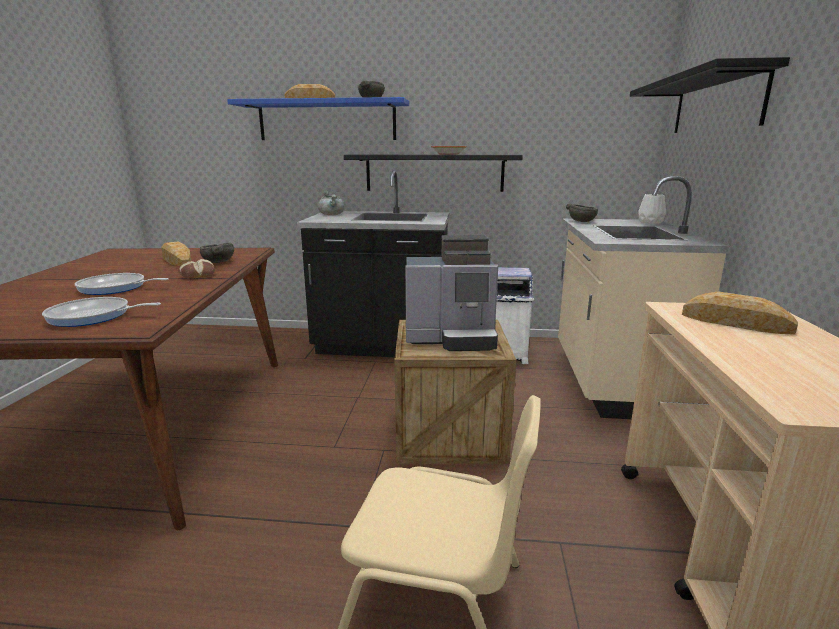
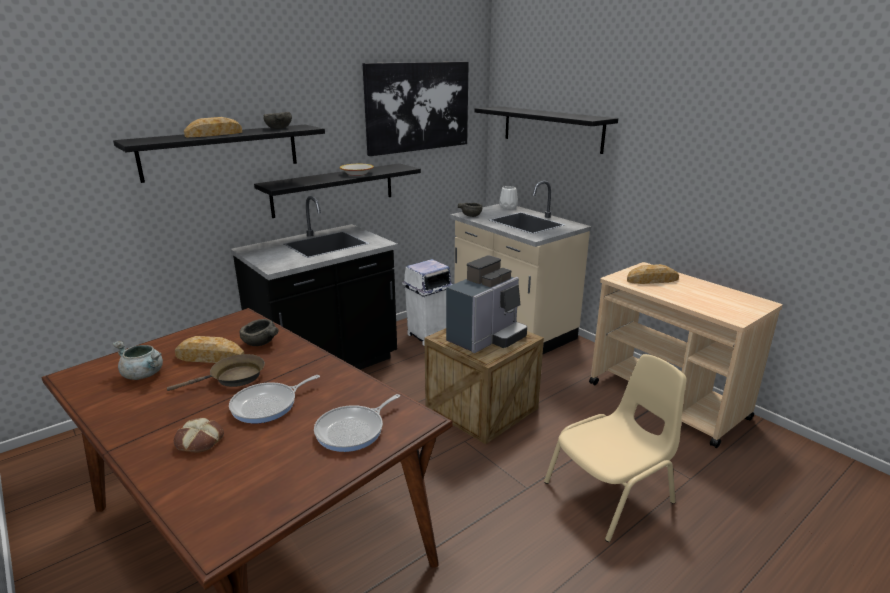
camera: 45 degrees left, 5 degrees up
(151, 272) = (233, 378): none -> brown frying pan
(197, 275) = (292, 362): bread -> bread (199, 441)
(327, 121) = (221, 152): blue shelf -> black shelf
(332, 215) = (264, 254): grey cooking pot -> grey cooking pot (144, 375)
(551, 89) = (418, 107): none -> picture

